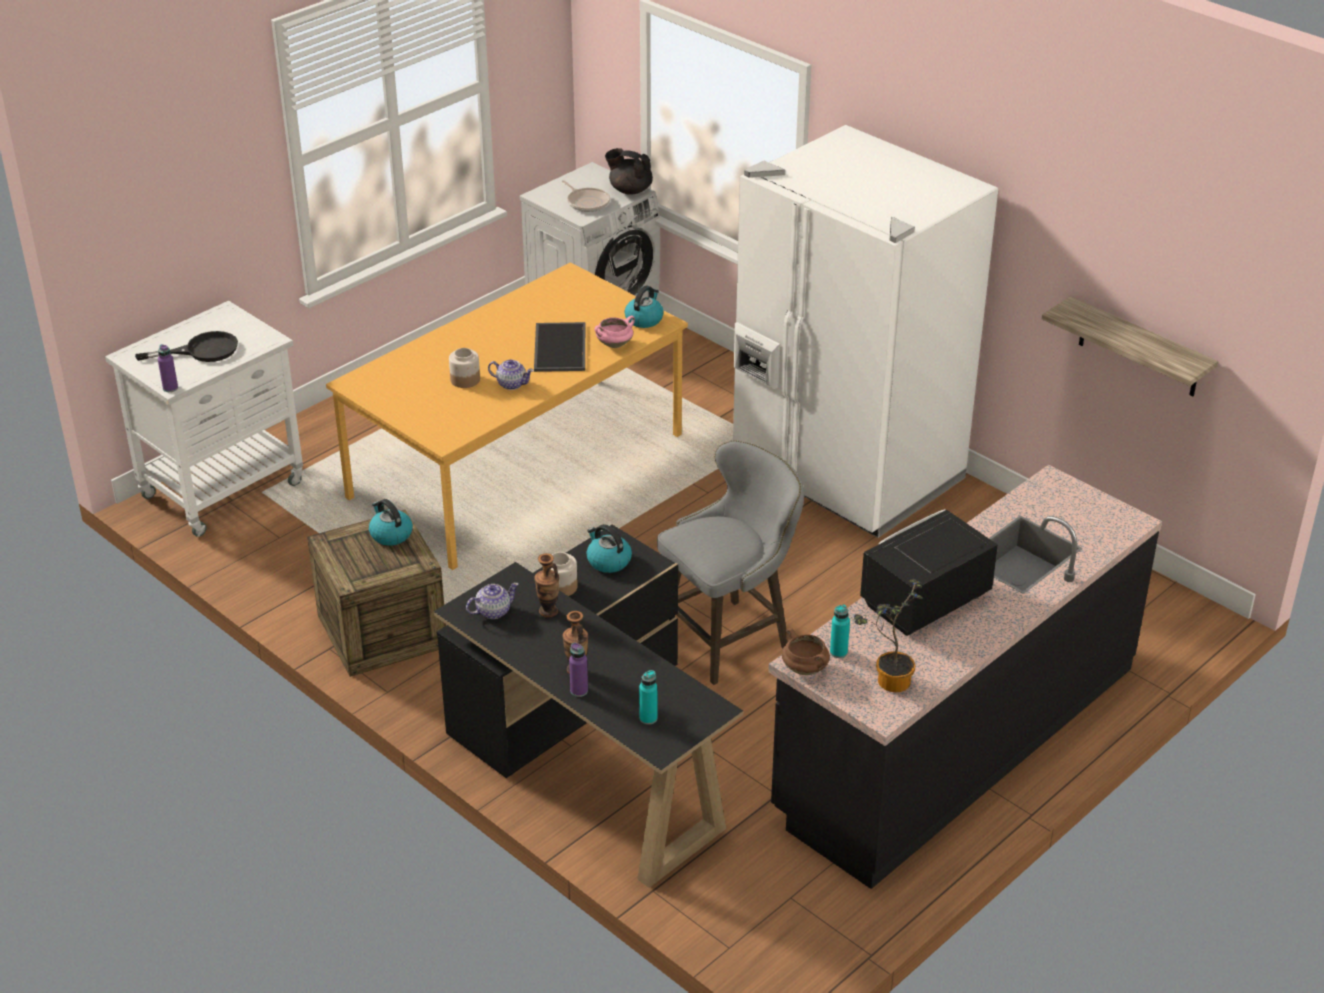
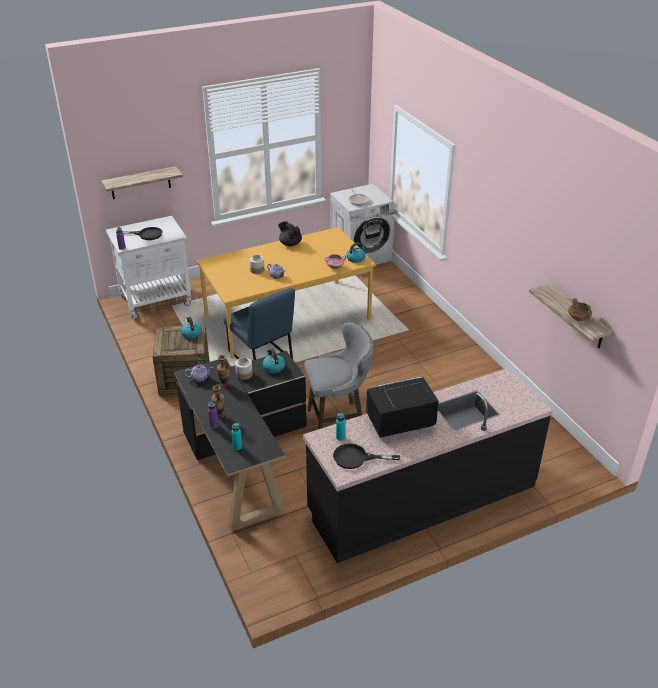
camera: 20 degrees right, 0 degrees up
(166, 243) = (140, 183): none -> shelf
(511, 554) = (261, 357): none -> blue chair
(558, 347) = (308, 263): tray -> none
(630, 190) = (382, 199): black teapot -> black teapot (290, 244)
(805, 669) = (319, 441): brown cooking pot -> brown cooking pot (579, 319)
(847, 472) = (441, 353): white fridge -> none
(888, 680) = (356, 458): potted plant -> black frying pan

